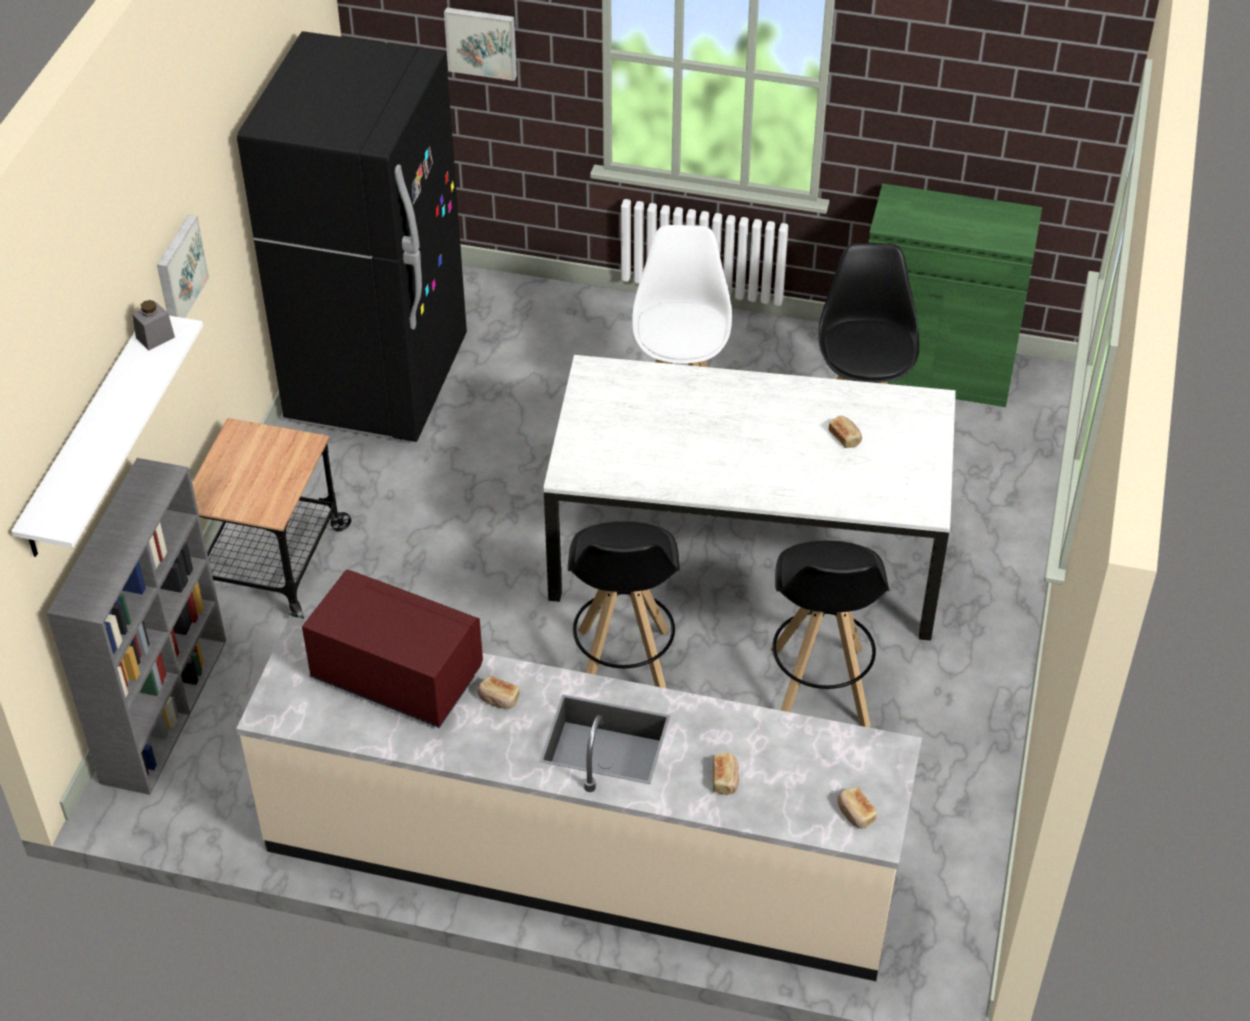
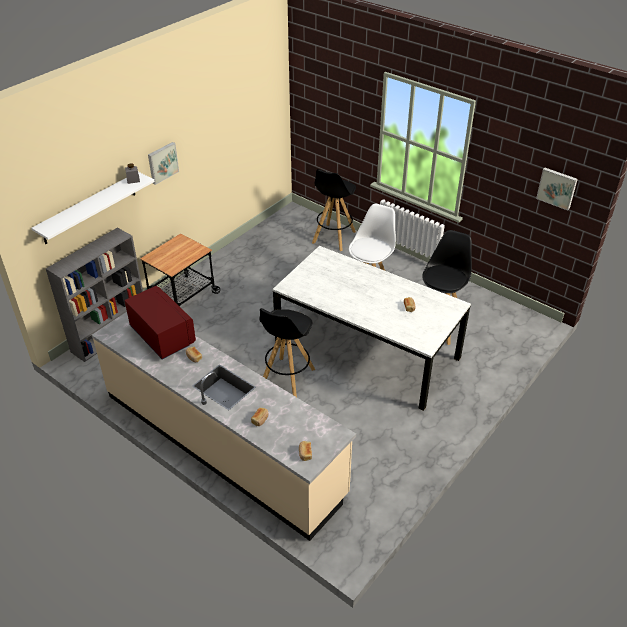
camera: 25 degrees right, 5 degrees down
(378, 381) = (265, 246): black fridge -> none
(482, 42) = (337, 118): picture -> picture (557, 188)
(819, 689) = (362, 413): black stool -> black stool (333, 237)
(934, 369) = (492, 305): green cabinet -> none

